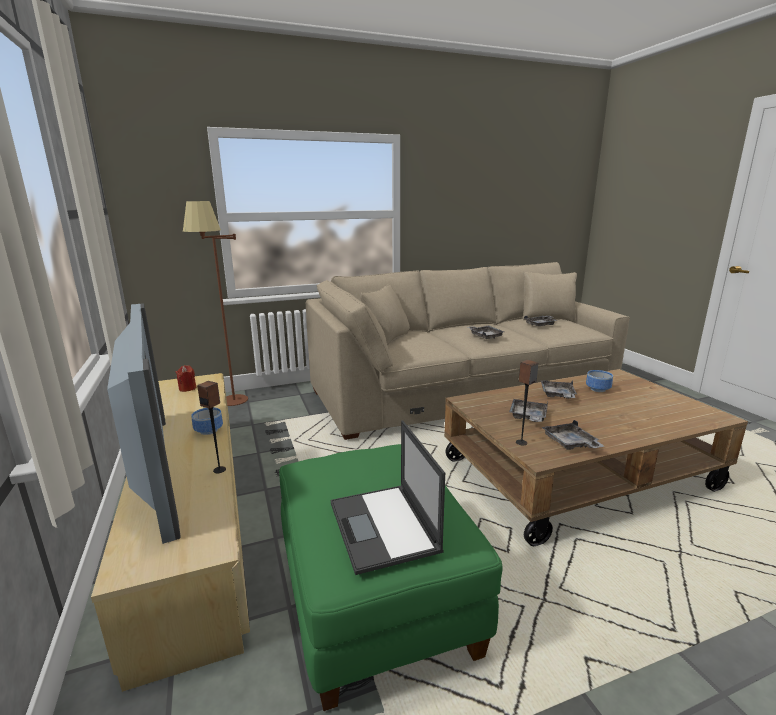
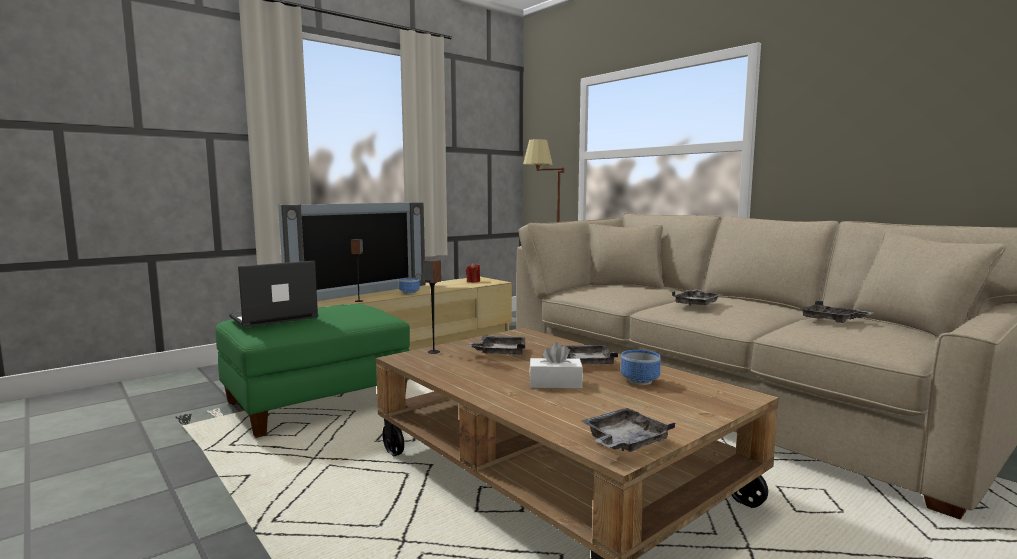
camera: 70 degrees right, 10 degrees down
(570, 443) = (443, 367): grey tray -> grey tray (624, 442)
(607, 411) = (555, 383): none -> white tissue box

